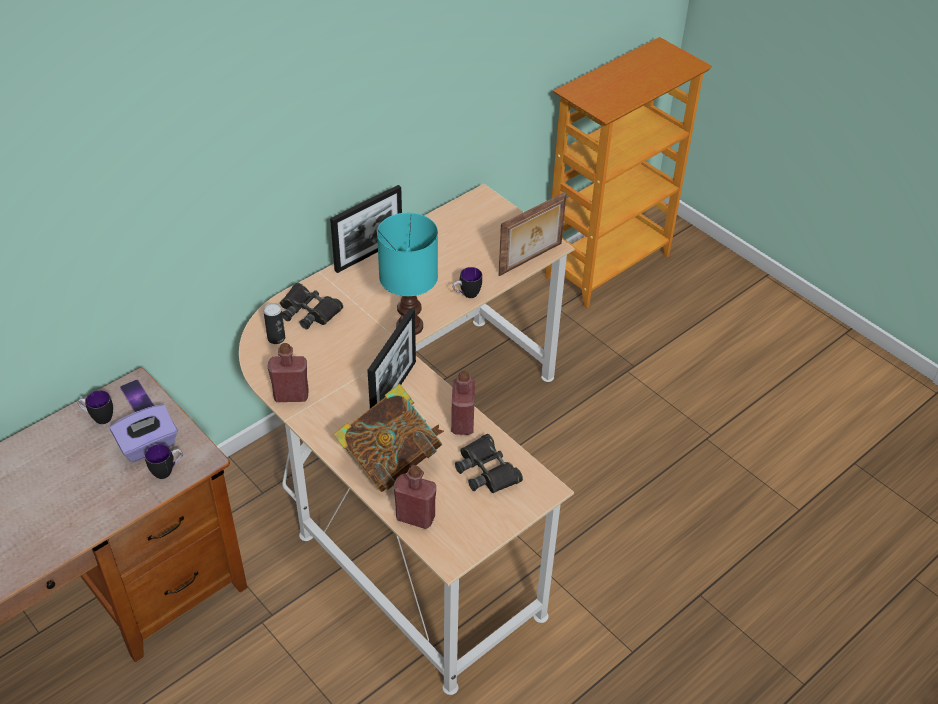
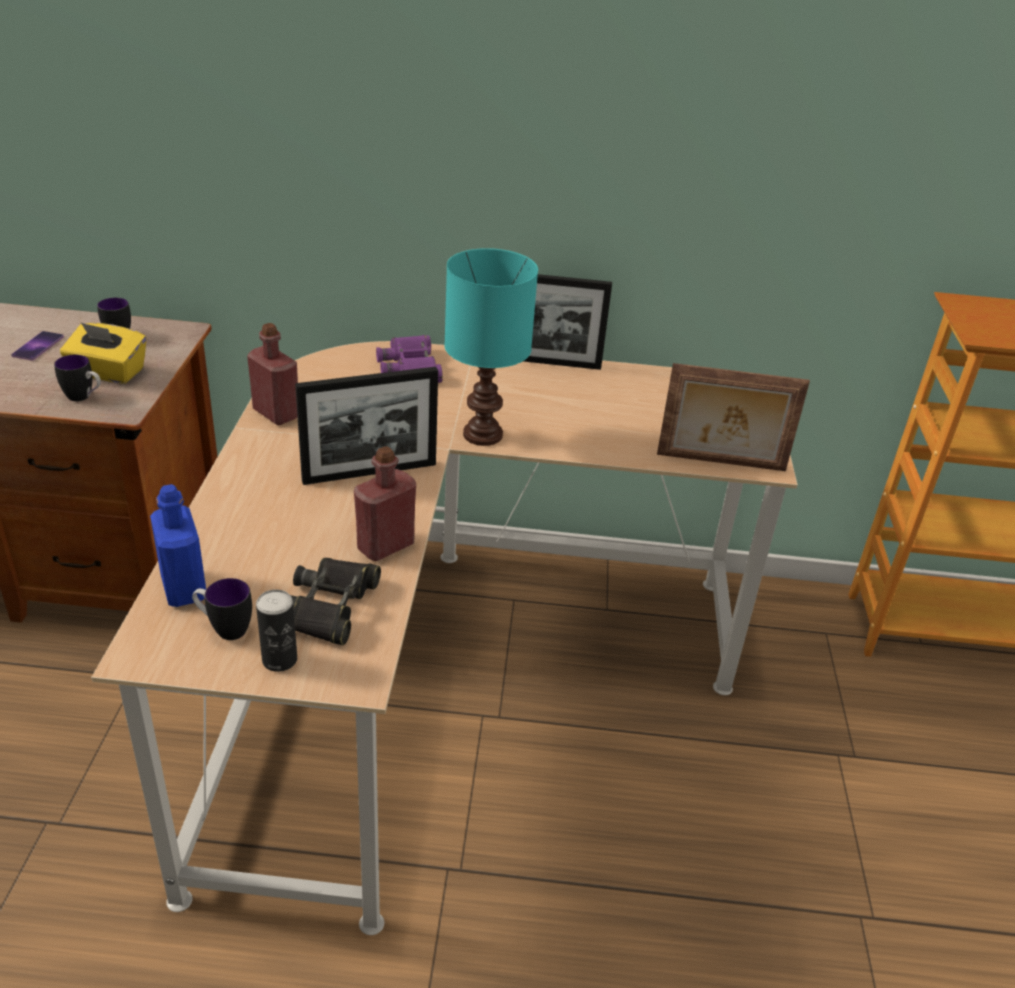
camera: 45 degrees right, 10 degrees down
(137, 397) = (167, 338): phone -> phone (38, 346)
(148, 446) = (108, 372): purple tissue box -> yellow tissue box
(276, 338) = (346, 368): can -> can (279, 660)
(309, 311) = (410, 368): black binoculars -> purple binoculars
(391, 460) = (258, 524): book -> none
(415, 517) = (184, 588): red bottle -> blue bottle
(466, 295) = (590, 447): mug -> mug (224, 628)

